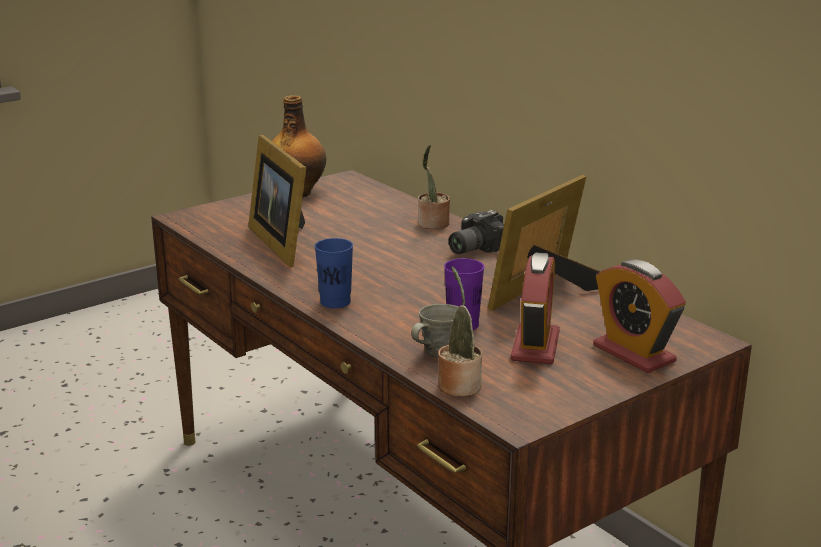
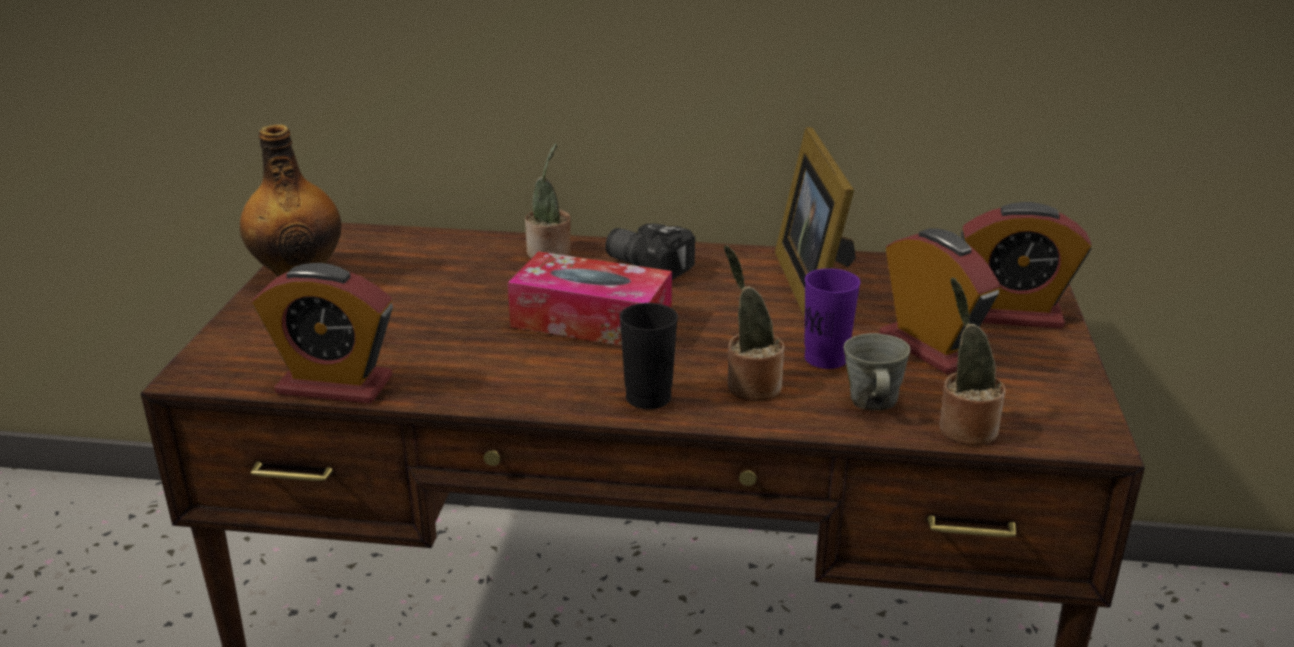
camera: 45 degrees left, 5 degrees up
(220, 242) = (334, 385): none -> alarm clock
(283, 242) = (422, 349): picture frame -> none
(335, 302) = (648, 397): blue cup -> black cup
(384, 261) = (591, 321): none -> tissue box
(394, 318) = (750, 385): none -> potted plant
(472, 248) = (649, 266): camera -> camera turned 120 degrees clockwise

